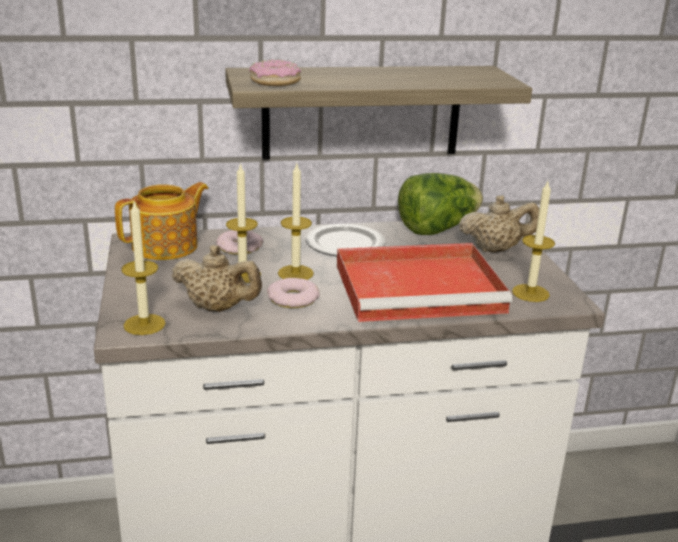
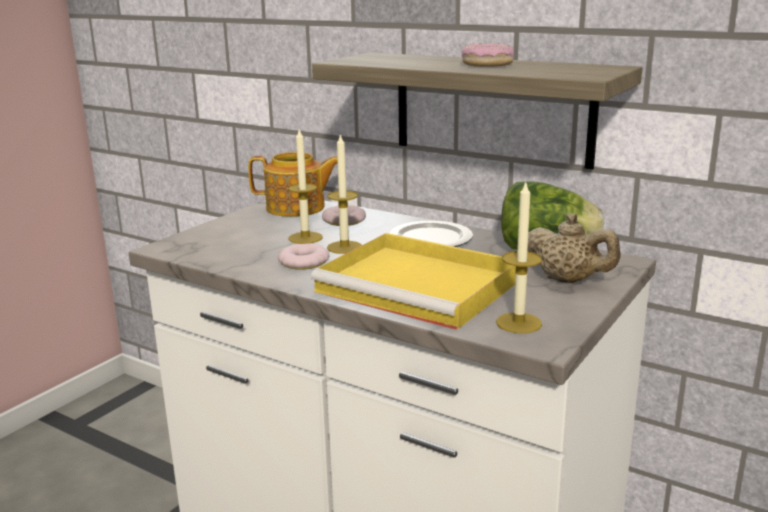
camera: 45 degrees right, 5 degrees down
(144, 324) = (180, 247): candle -> none
(218, 308) = (242, 252): beige teapot -> none
(275, 82) = (367, 60): donut -> donut (487, 64)
(422, 288) = (421, 286): red tray -> yellow tray

